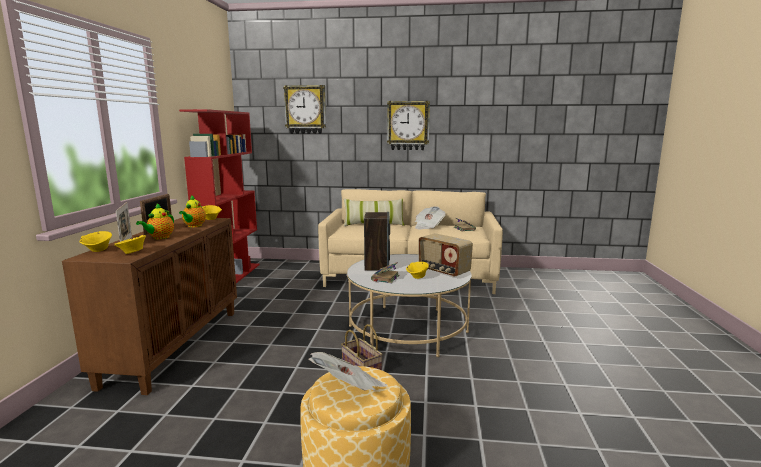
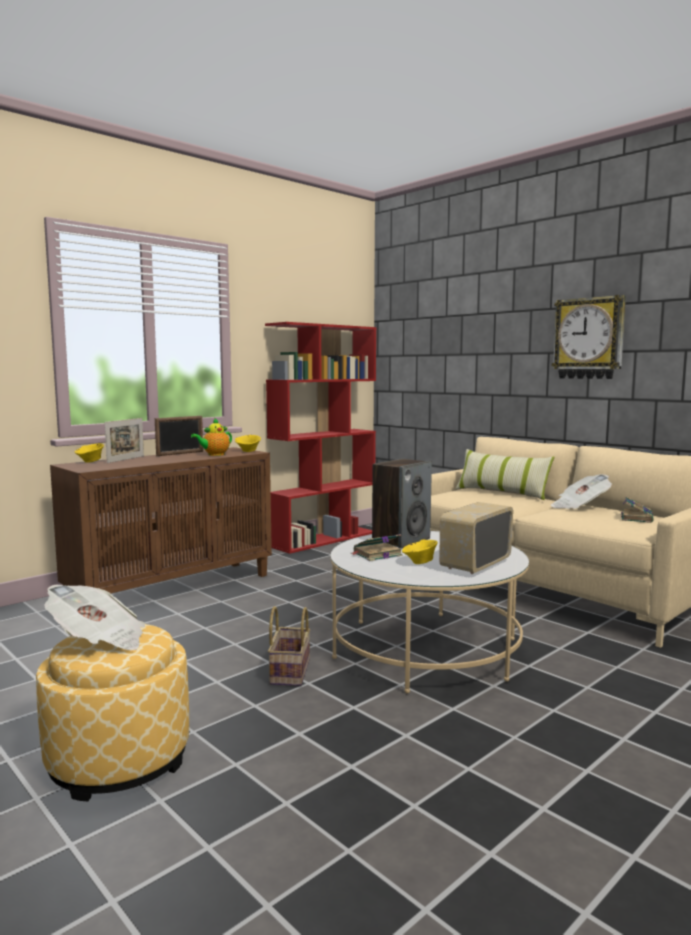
camera: 40 degrees right, 5 degrees down
(132, 253) = (103, 466): yellow bowl -> none
(159, 238) = (158, 459): teapot -> none
(305, 110) = (450, 321): wall clock -> none
(443, 271) = (475, 564): radio -> radio turned 45 degrees clockwise

